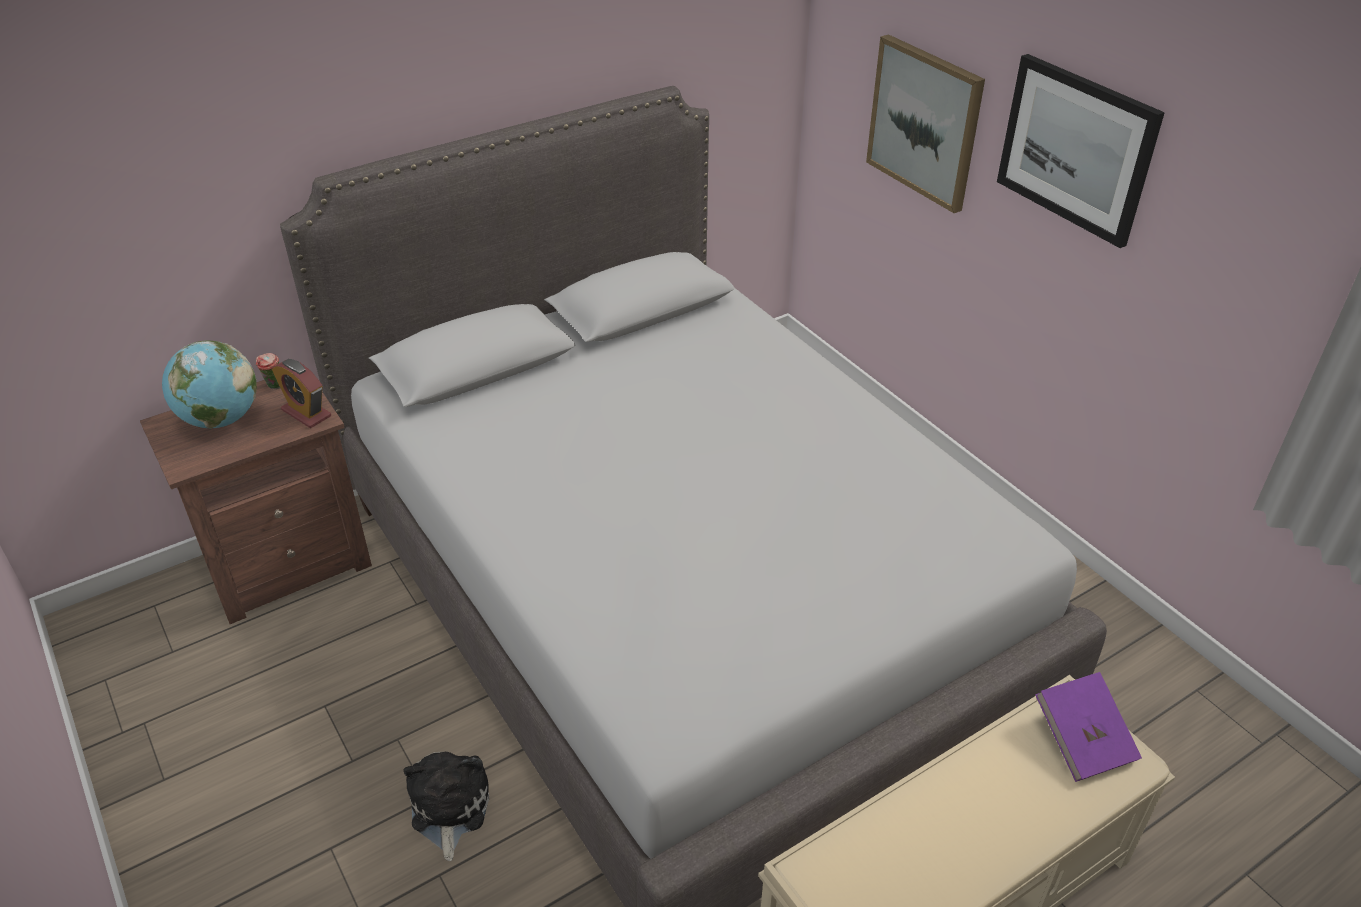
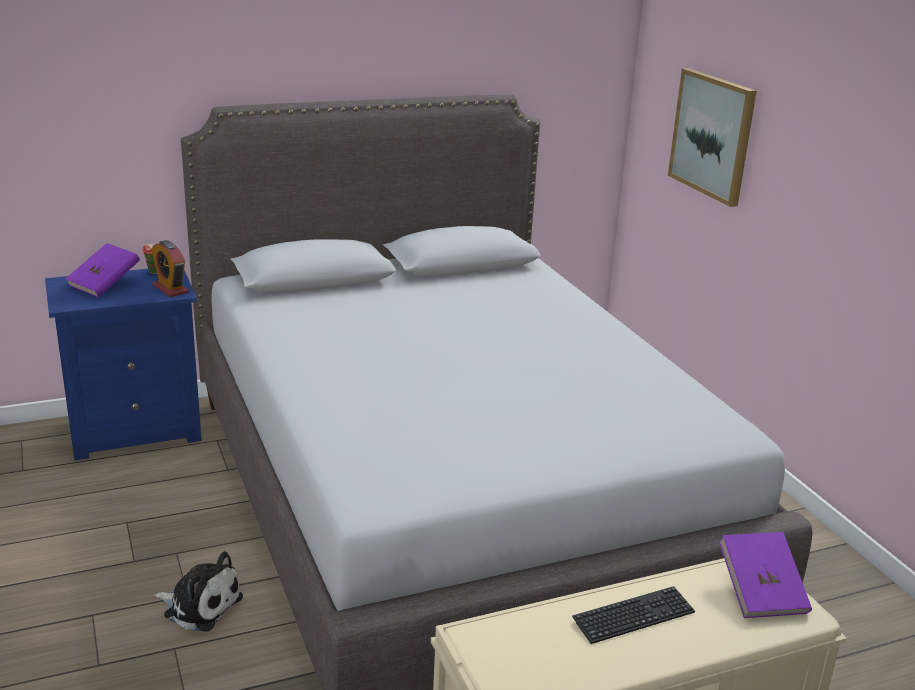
camera: 10 degrees right, 15 degrees down
(220, 419) = (104, 284): globe -> purple book
(288, 564) = (135, 430): brown nightstand -> blue nightstand
(448, 809) = (200, 605): plush toy -> plush toy turned 105 degrees clockwise
(965, 805) = (633, 617): none -> keyboard
(1076, 149) = (822, 135): picture -> none

